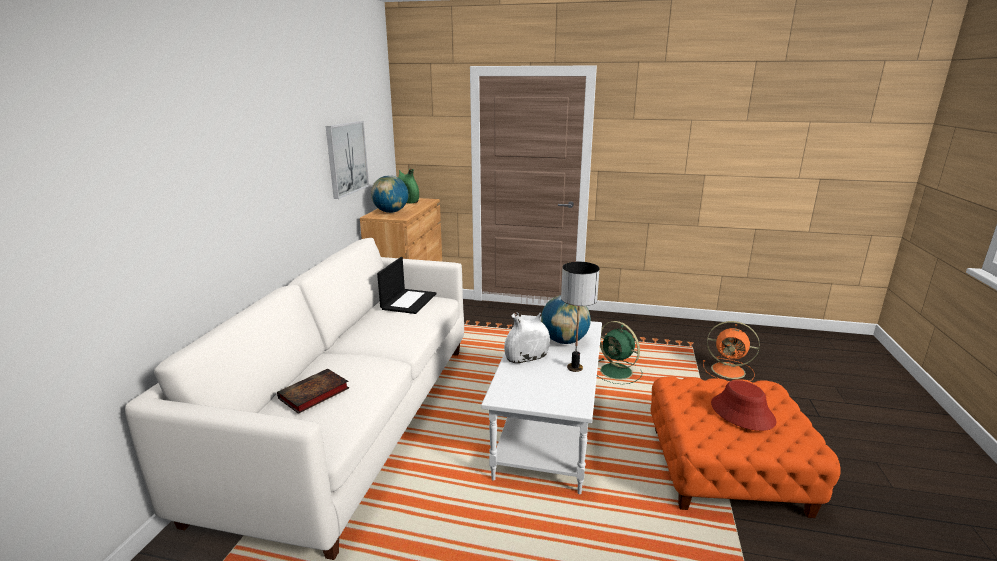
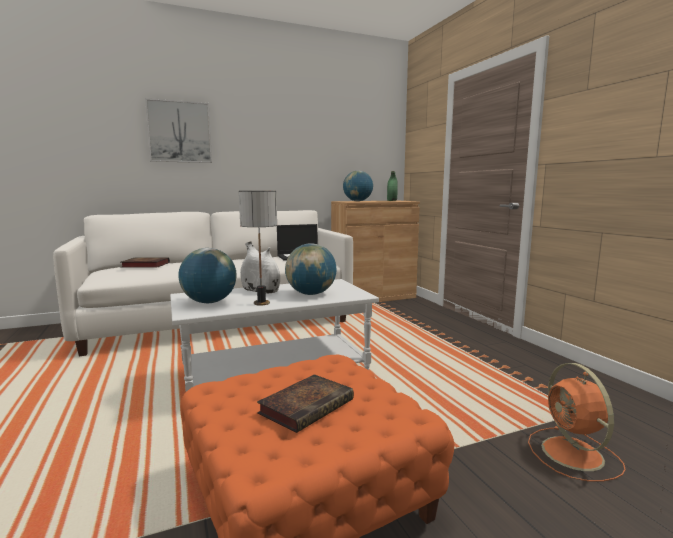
camera: 55 degrees right, 10 degrees down
(346, 158) = (325, 153): picture -> picture (179, 132)
(545, 390) = (209, 302): none -> globe
(617, 372) = (425, 383): green fan -> none
(742, 413) = (307, 405): red hat -> book

